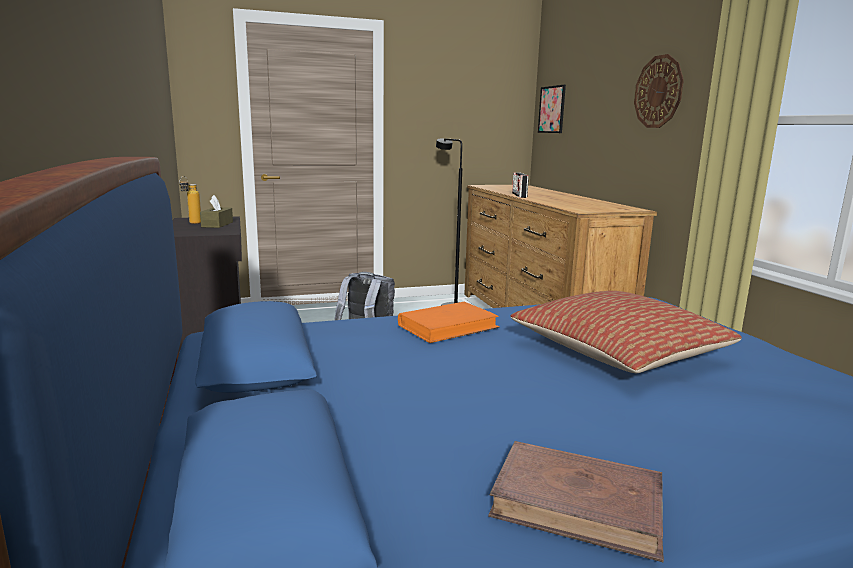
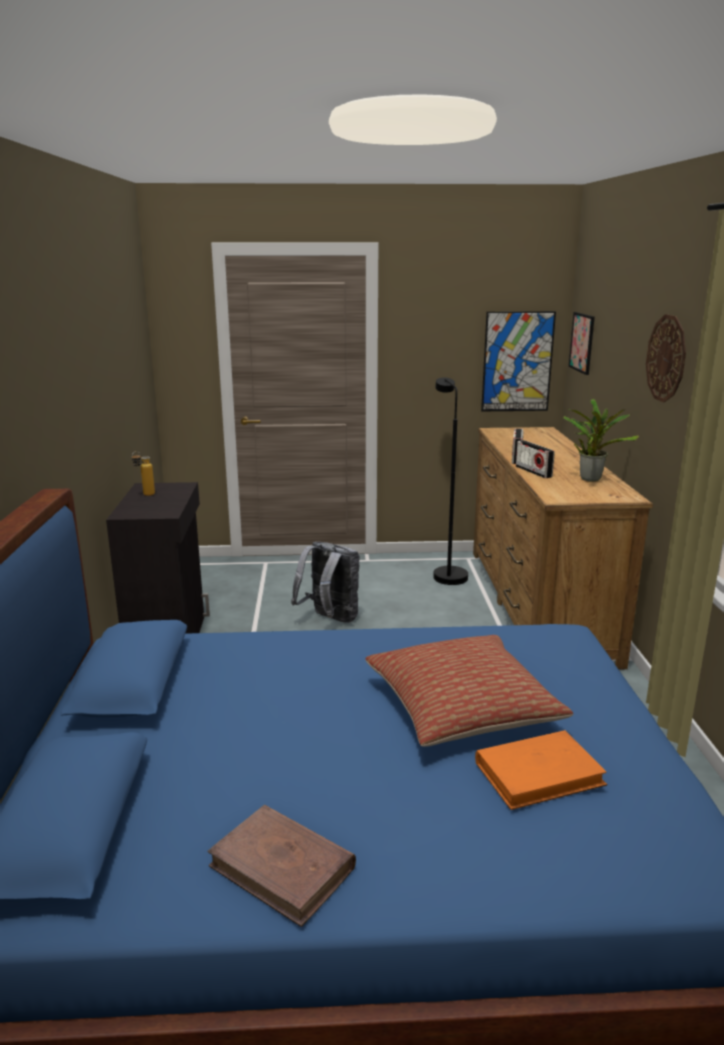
camera: 15 degrees right, 5 degrees up
(217, 224) = (167, 498): brown tissue box -> none
(448, 326) = (323, 654): orange book -> orange book (539, 774)
(496, 130) = (517, 362): none -> picture
(542, 200) = (533, 472): none -> radio
(591, 202) = (590, 478): none -> potted plant

